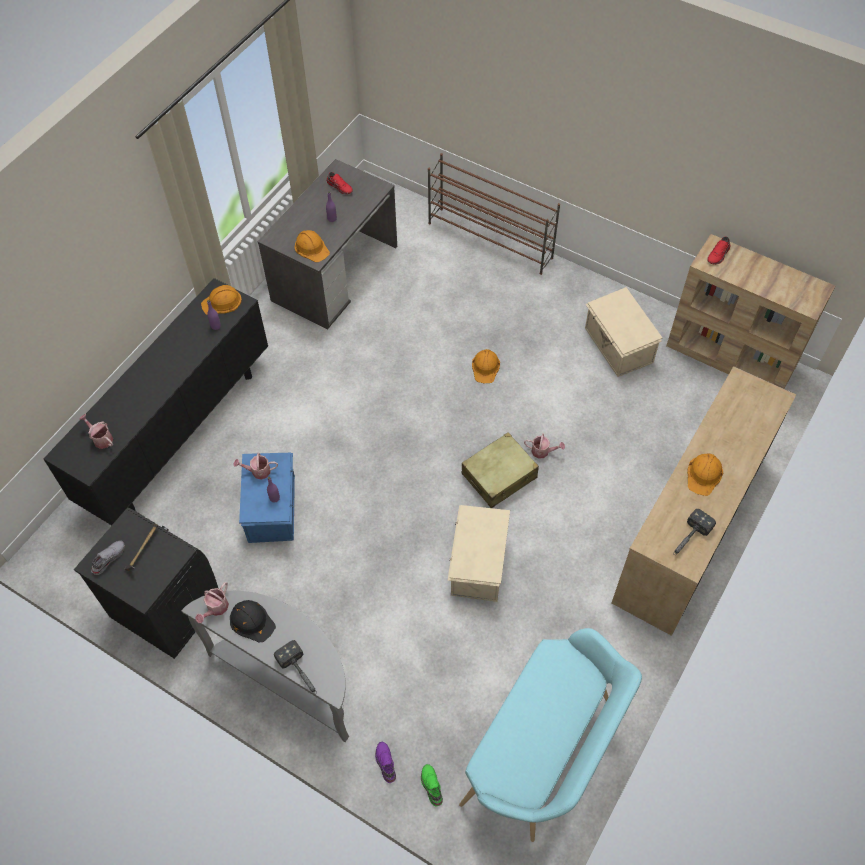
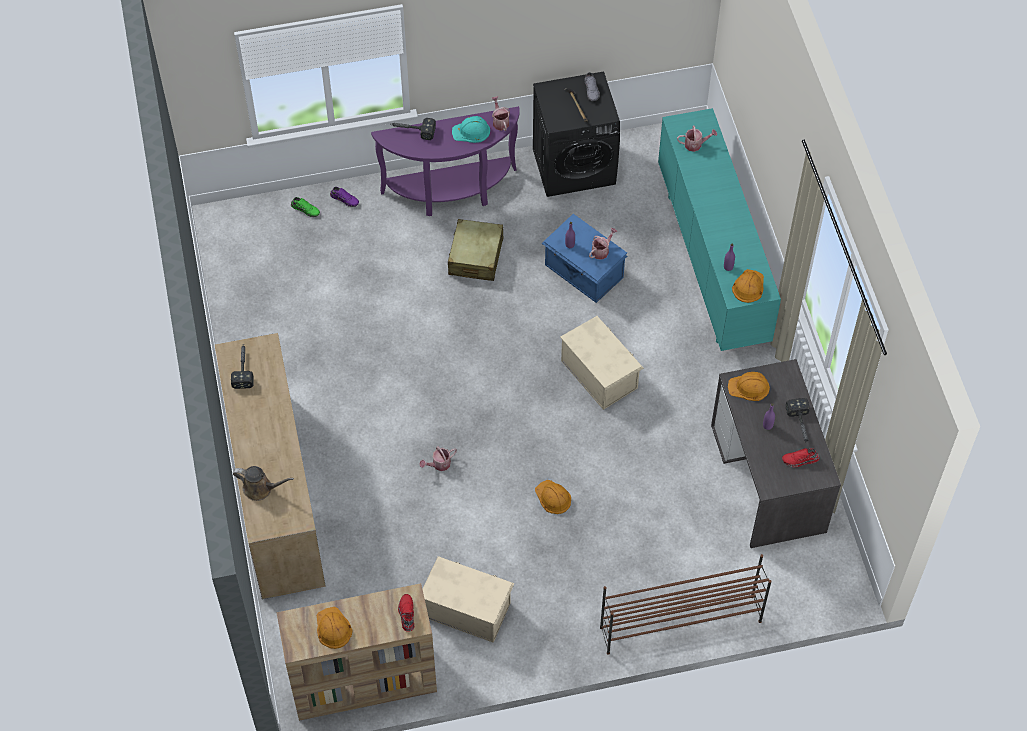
camera: 135 degrees right, 0 degrees up
(178, 433) = (712, 264): black cabinet -> turquoise cabinet
(252, 621) = (471, 131): black hard hat -> turquoise hard hat
(289, 678) = (452, 193): grey console table -> purple console table
(312, 203) = (800, 426): none -> hammer
(477, 564) = (405, 348): beige storage box -> beige storage box (599, 373)
(499, 476) = (452, 420): beige suitcase -> beige suitcase (475, 257)
(545, 753) = (253, 276): turquoise bench -> none
(704, 475) = (268, 421): orange hard hat -> orange hard hat (333, 628)
(754, 426) = (260, 488): none -> brown watering can

